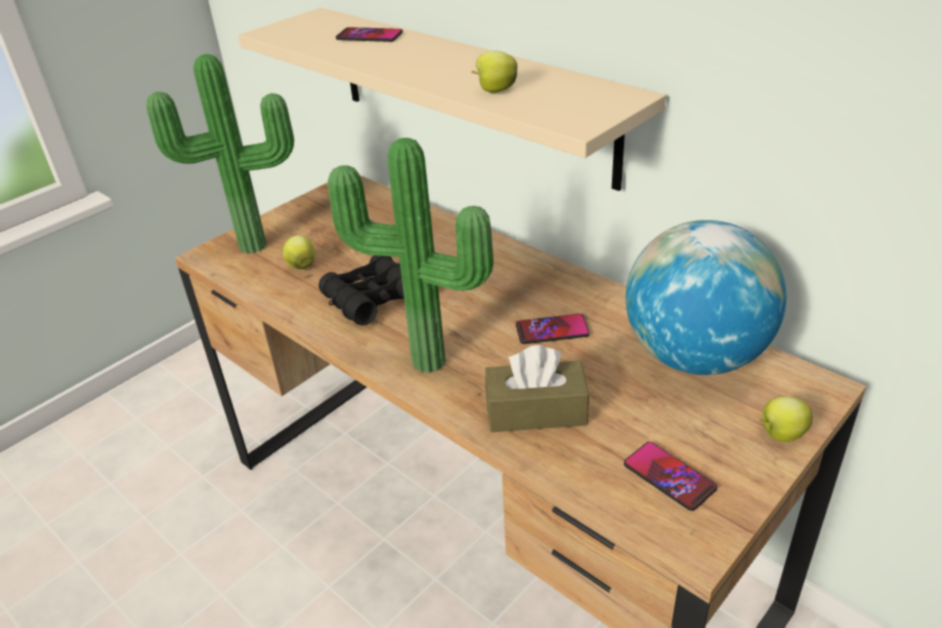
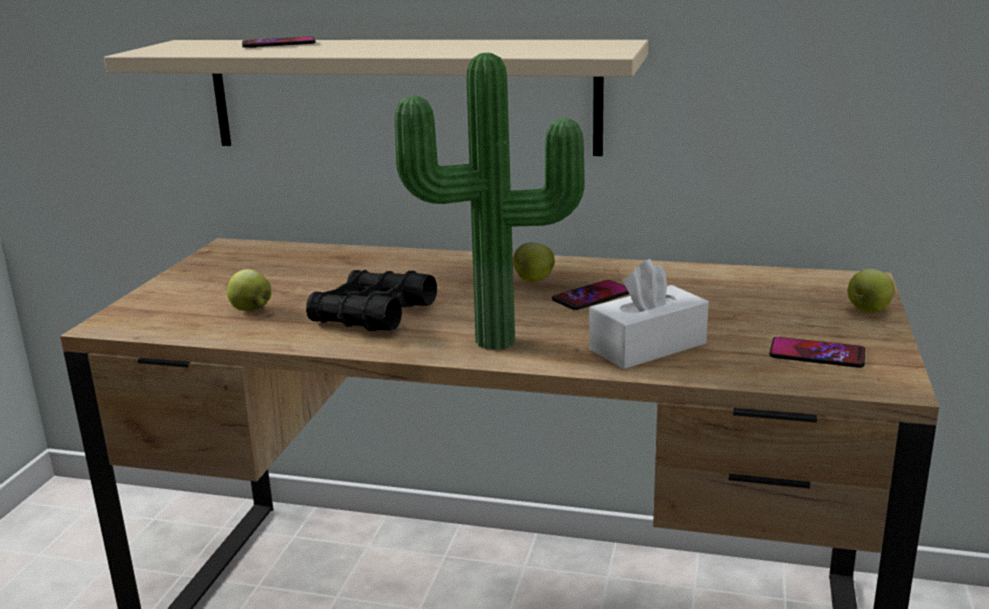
camera: 30 degrees left, 15 degrees down
(254, 248) = (168, 309): potted plant -> none
(495, 91) = (488, 50): apple -> apple (532, 280)
(536, 411) = (647, 346): brown tissue box -> white tissue box
(694, 357) = (741, 285): globe -> none

